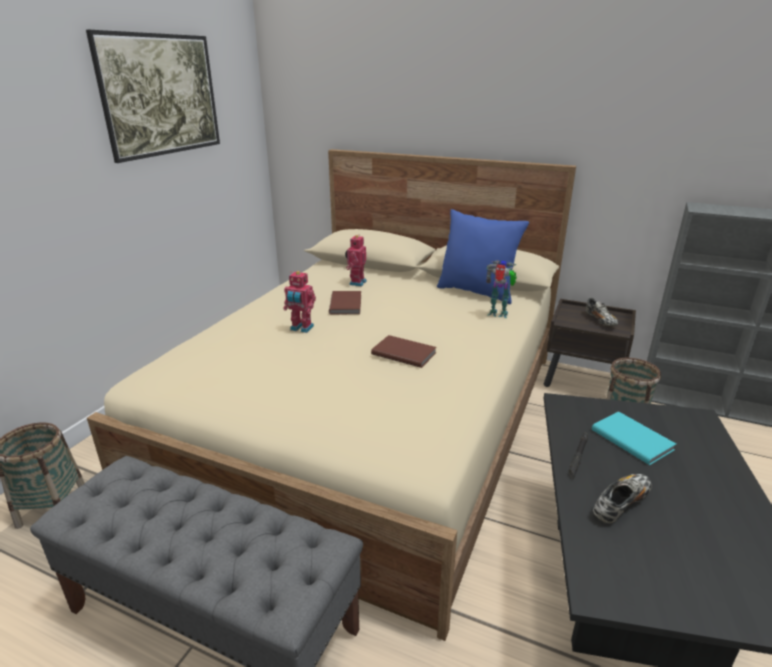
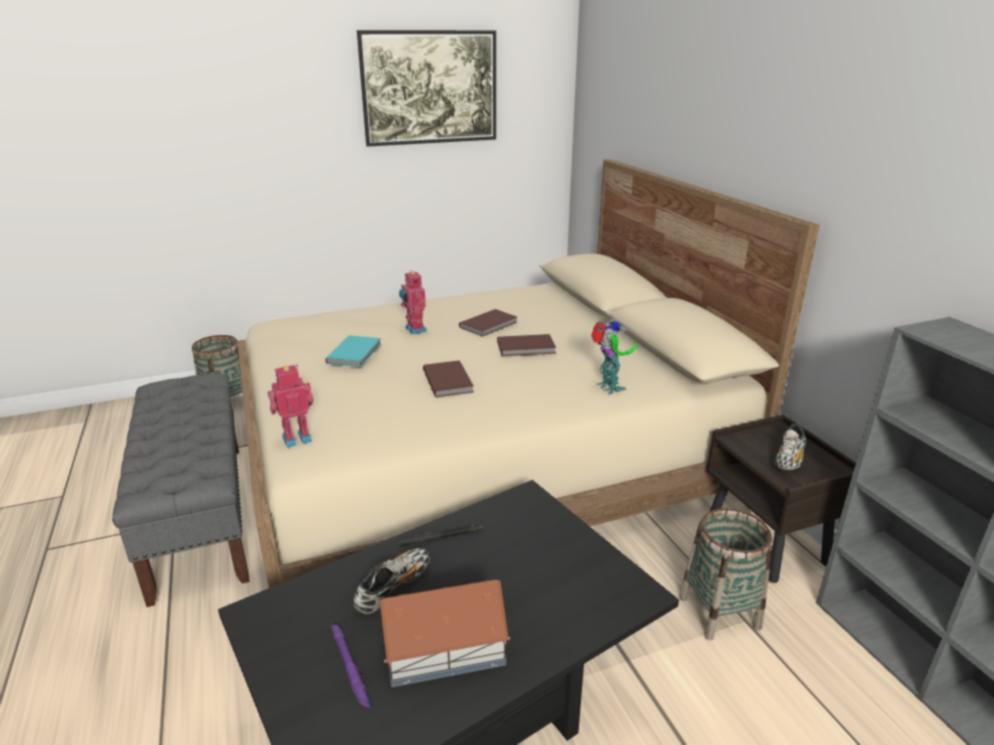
camera: 45 degrees right, 0 degrees up
(356, 283) = (542, 310): toy robot -> toy robot (296, 438)
(403, 310) = (527, 348): none -> brown book
(477, 292) = (638, 360): blue pillow -> none
(621, 504) = (393, 588): shoe -> shoe turned 60 degrees counterclockwise
(632, 438) = (521, 559): turquoise book -> turquoise book (356, 353)
(703, 566) = (350, 668): none -> purple flashlight
(705, 511) = (445, 646): none -> toy house

